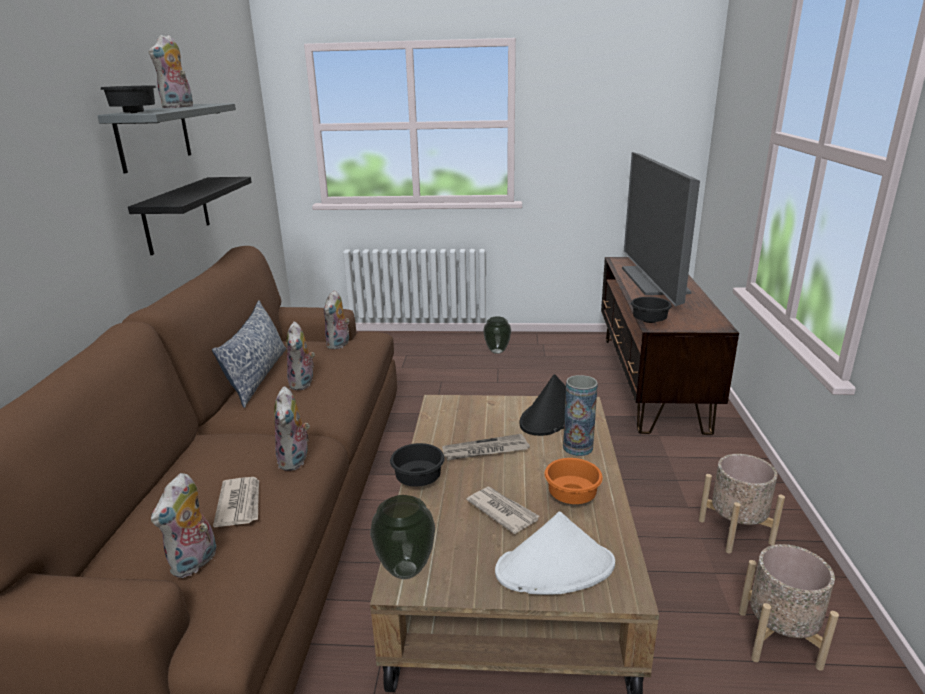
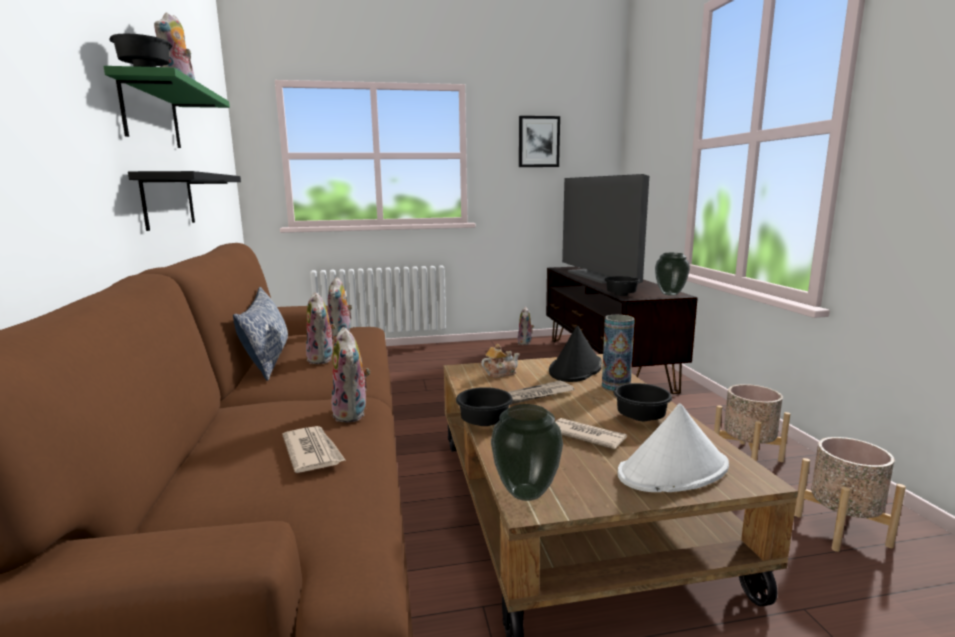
camera: 15 degrees left, 10 degrees down
(154, 136) = (151, 114): grey shelf -> green shelf
(195, 563) = (286, 511): plush toy -> plush toy (525, 343)
(472, 414) = (500, 373): none -> teapot
(496, 351) = (463, 354): vase -> vase (669, 294)
(571, 497) = (640, 419): orange bowl -> black bowl
(604, 105) = (538, 142): none -> picture

